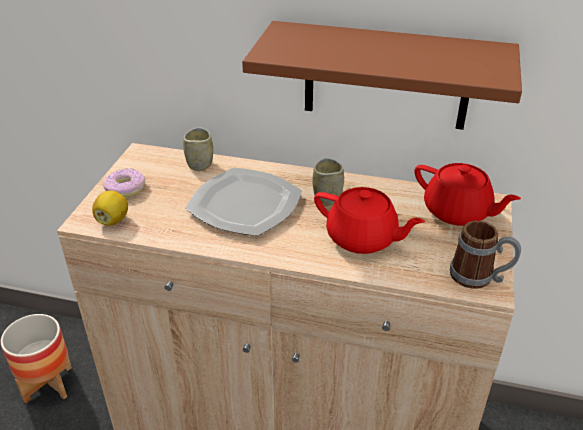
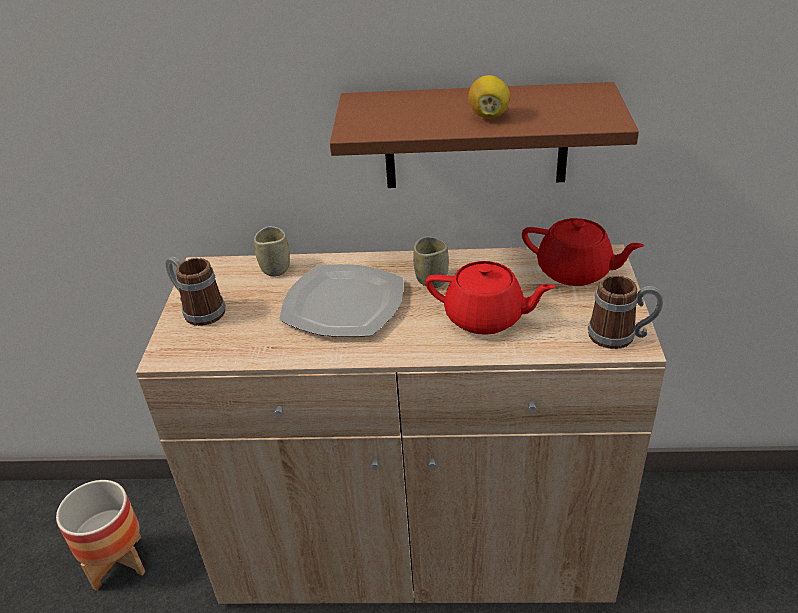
camera: 10 degrees left, 0 degrees up
(113, 220) = (198, 348): lemon -> lemon (488, 115)
(125, 188) = (198, 310): donut -> mug

